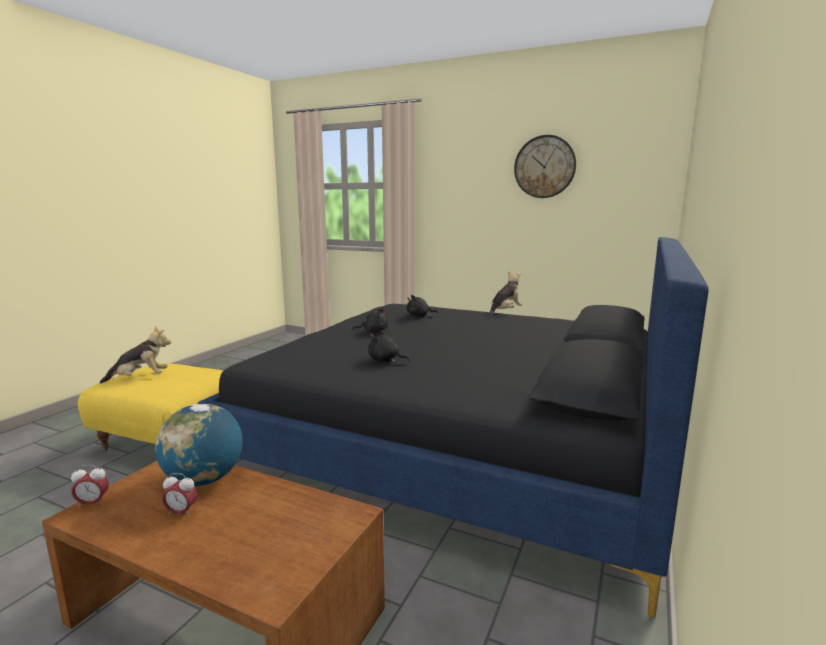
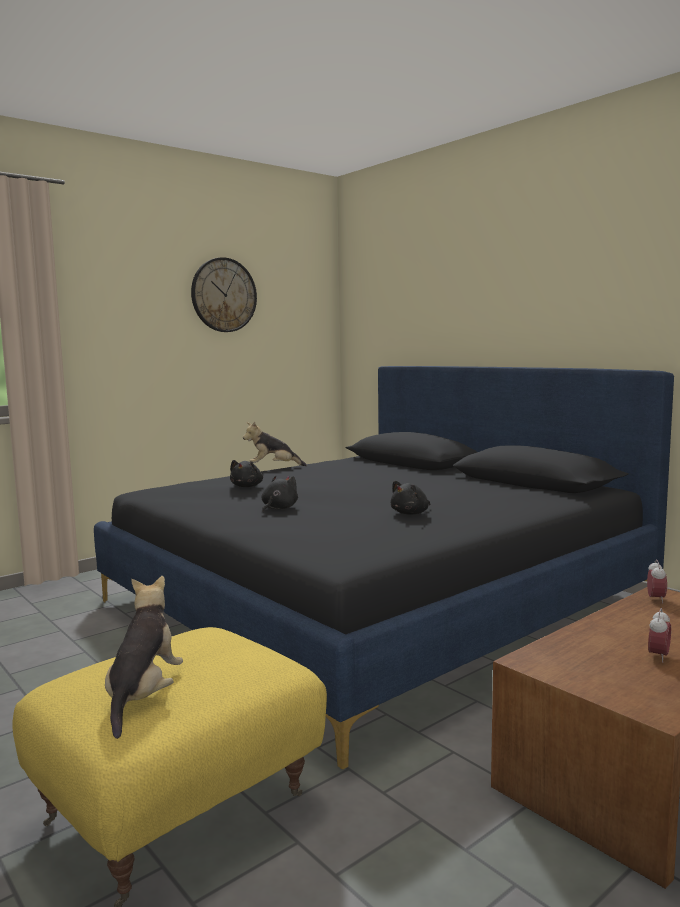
camera: 65 degrees left, 5 degrees down
(93, 503) = (635, 705): alarm clock -> alarm clock (655, 599)
(204, 479) = (586, 646): globe -> none
(505, 312) = (273, 467): plush toy -> plush toy turned 75 degrees counterclockwise

